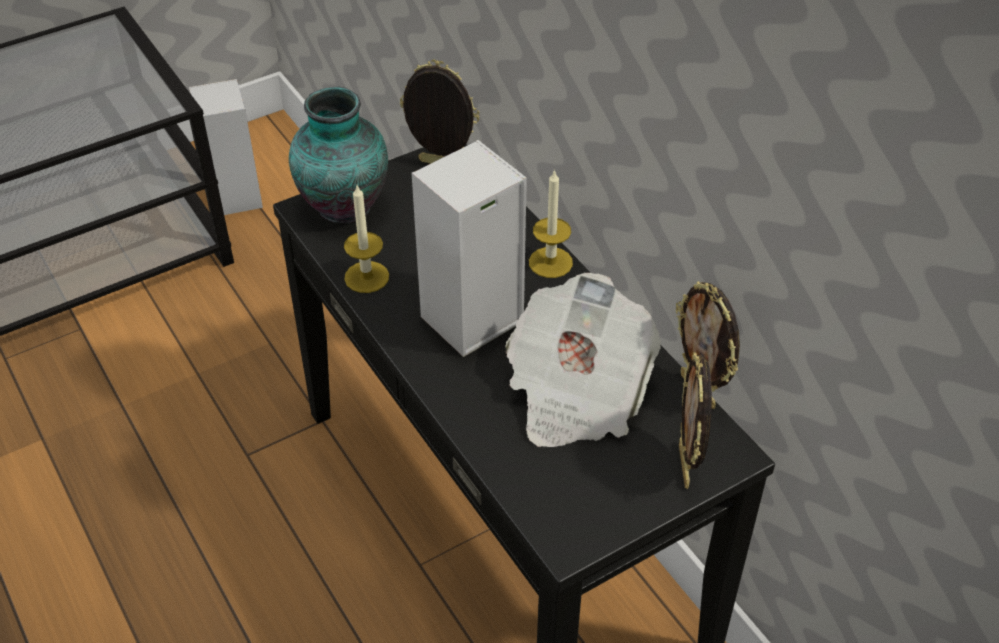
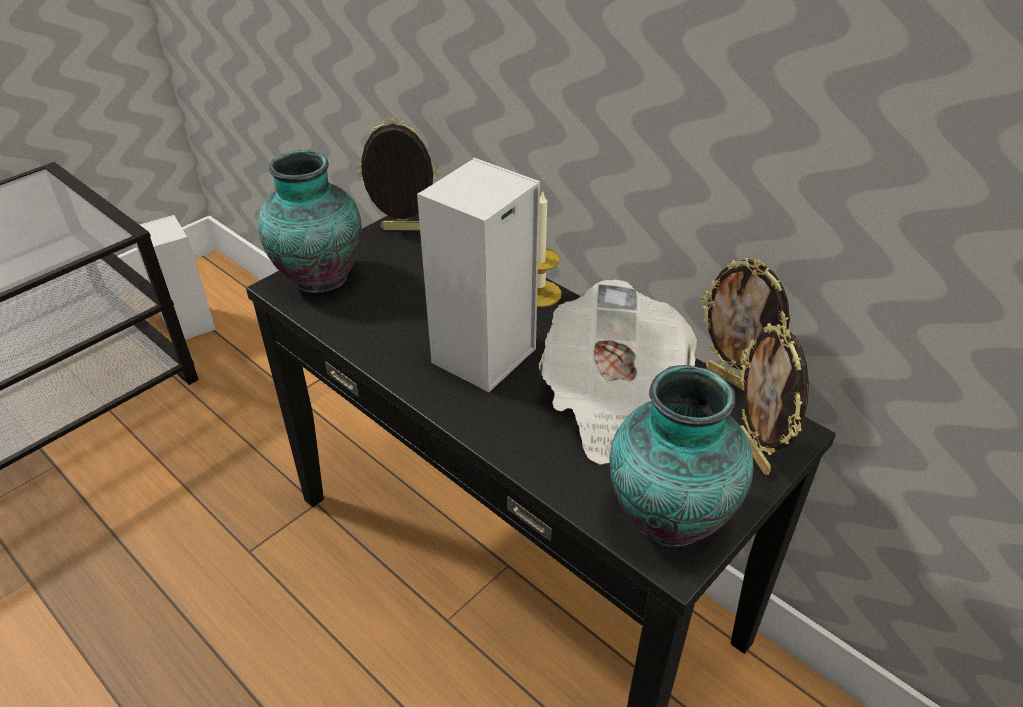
camera: 15 degrees left, 5 degrees down
(366, 277) = (363, 336): candle -> none
(576, 505) = (666, 516): none -> vase

